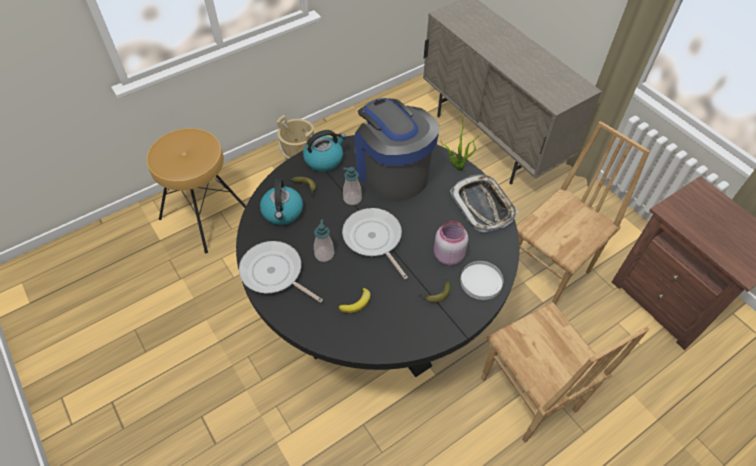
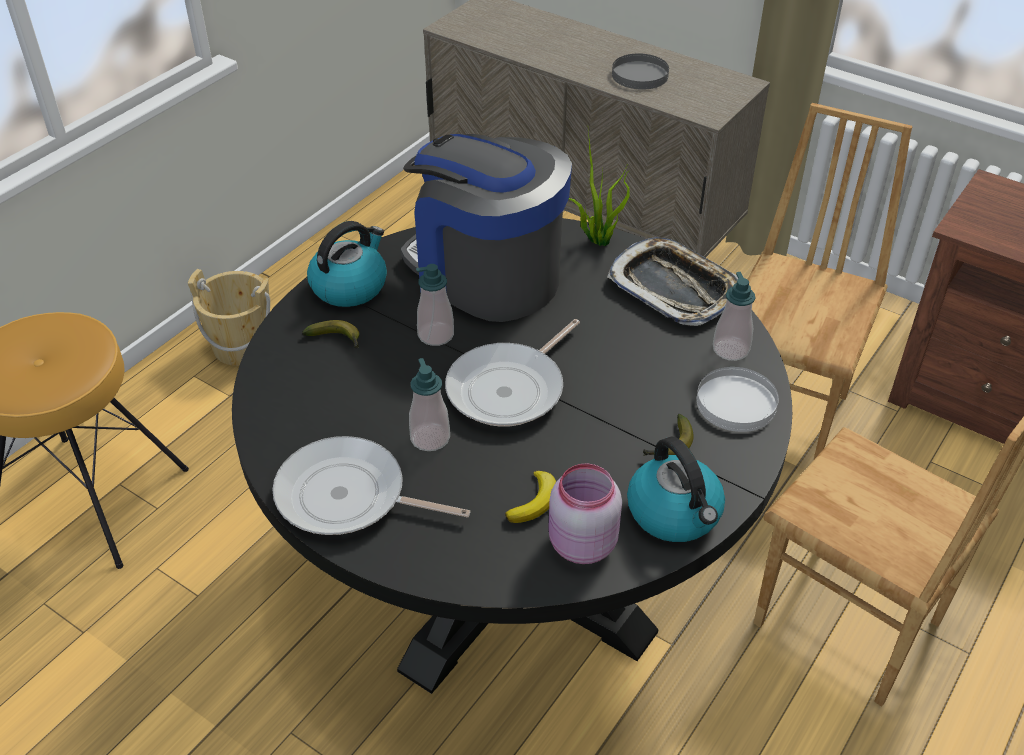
camera: 20 degrees left, 10 degrees down
(283, 212) = (313, 390): kettle -> kettle (675, 513)
(374, 239) = (510, 389): frying pan -> frying pan turned 90 degrees counterclockwise
(447, 255) = (656, 378): pink jar -> pink jar (580, 544)
(494, 250) = (730, 349): none -> soap dispenser
(530, 69) = (640, 75): none -> grey plate

